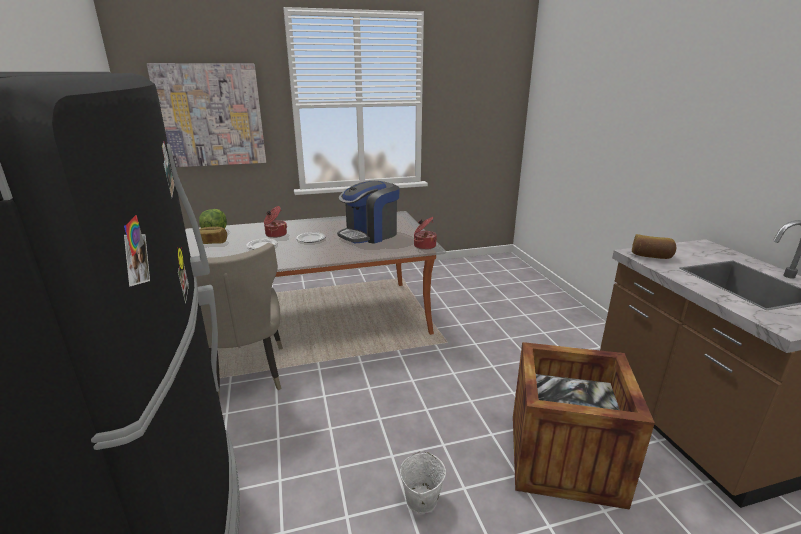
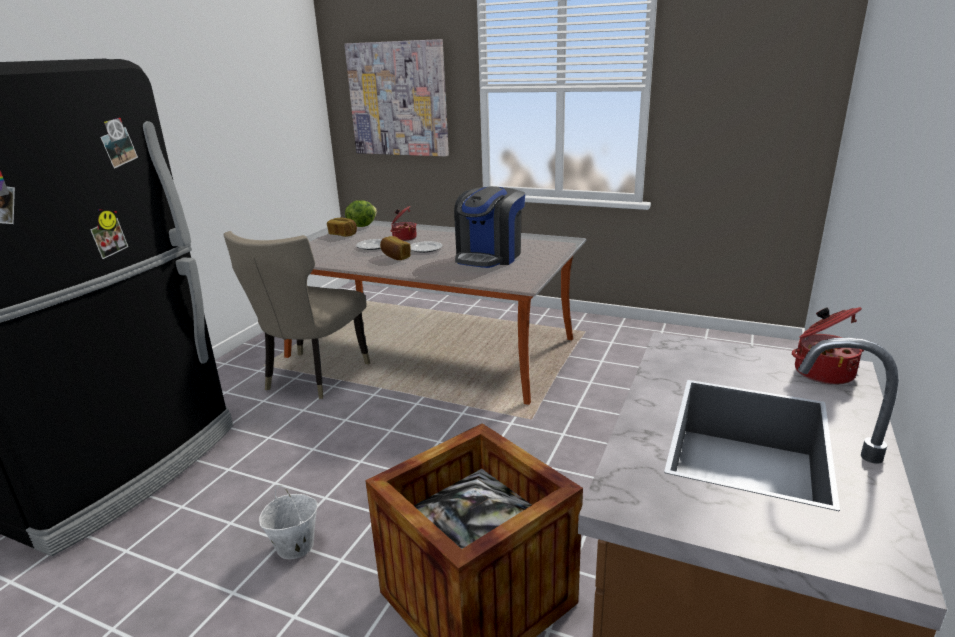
camera: 40 degrees right, 0 degrees up
(369, 234) = (489, 256): coffee machine -> coffee machine turned 60 degrees counterclockwise
(424, 246) = (521, 281): cooking pot -> cooking pot (822, 372)
(651, 256) = (687, 354): bread -> bread (395, 256)

